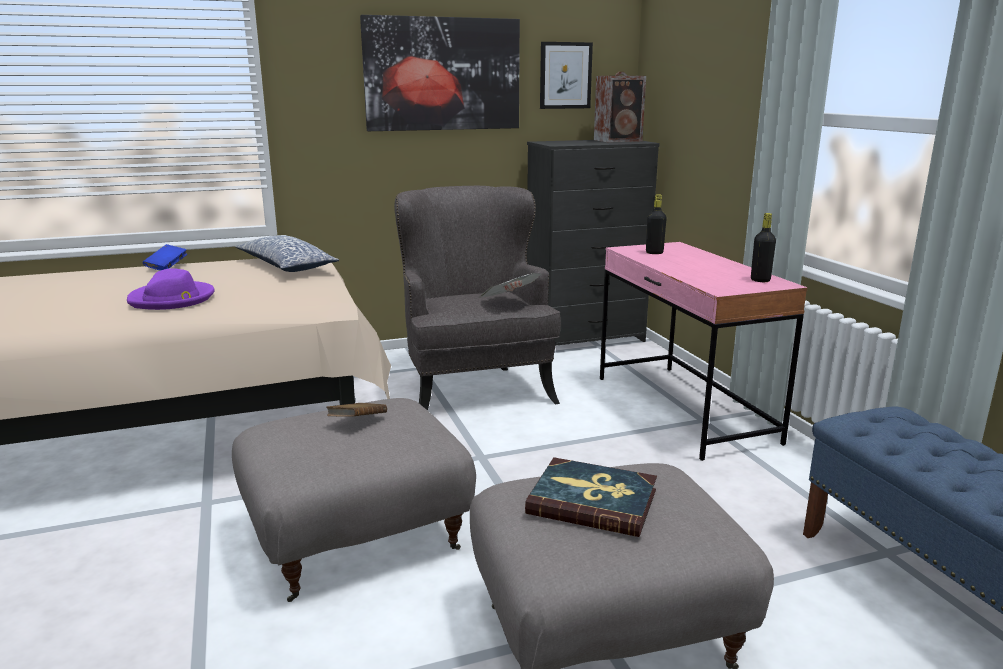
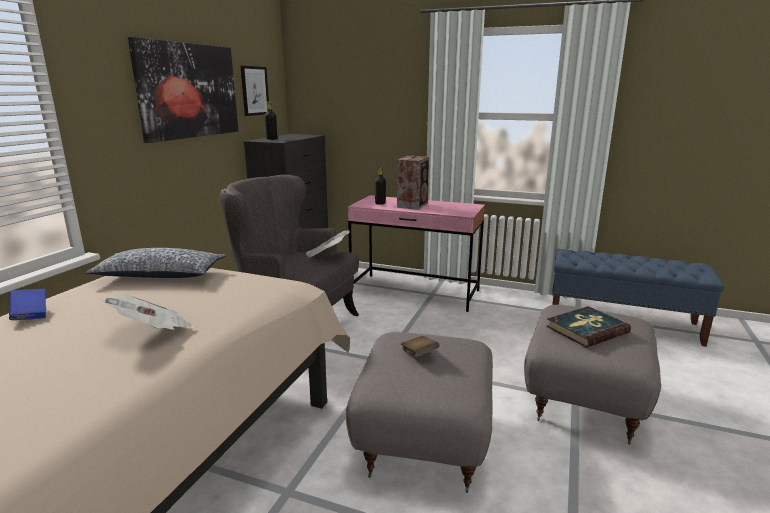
camera: 50 degrees left, 0 degrees up
(172, 299) = (154, 331): purple hat -> newspaper
(619, 140) = (294, 135): speaker -> speaker (413, 205)
(760, 280) = (462, 205): black bottle -> black bottle (272, 139)

